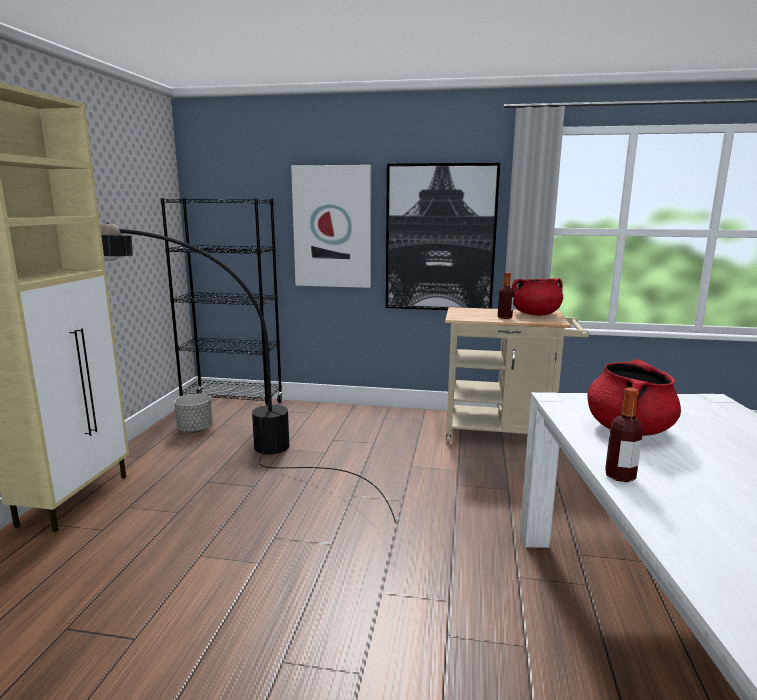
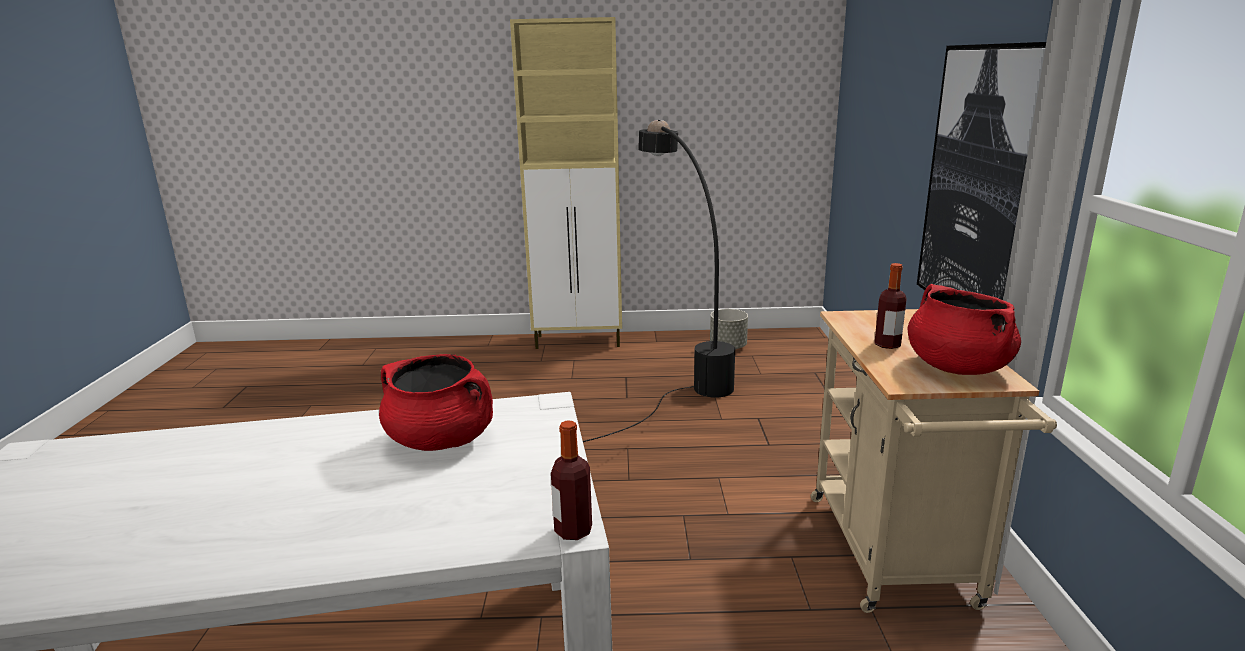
camera: 80 degrees right, 5 degrees up
(233, 405) = (806, 349): black bookcase -> none
(332, 227) = (905, 144): picture -> none
(620, 476) = (326, 424): bottle -> bottle (573, 530)

